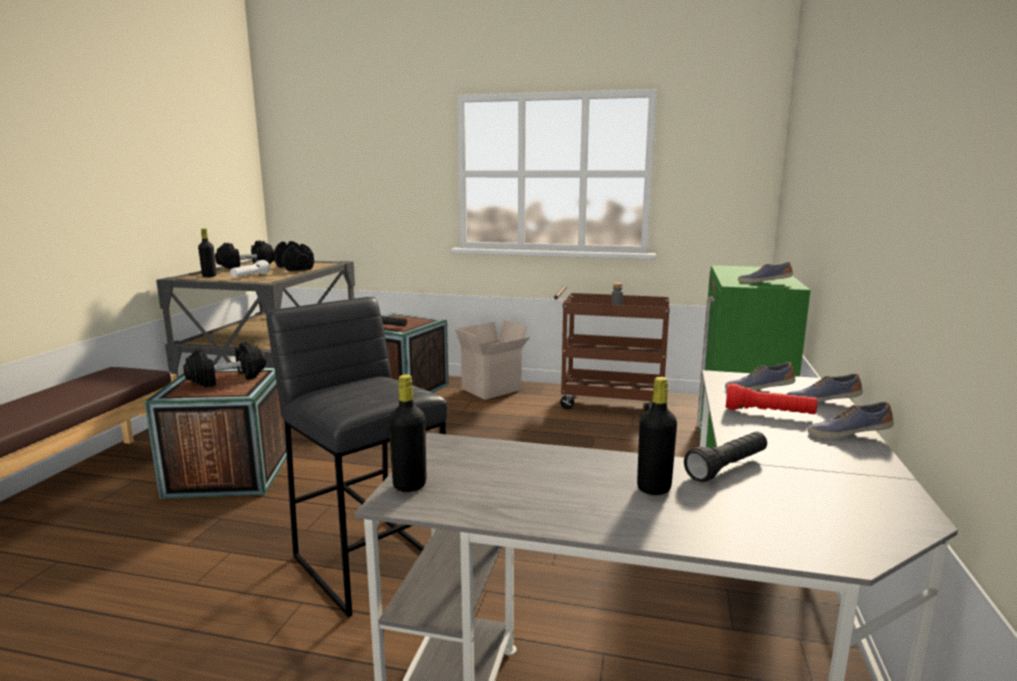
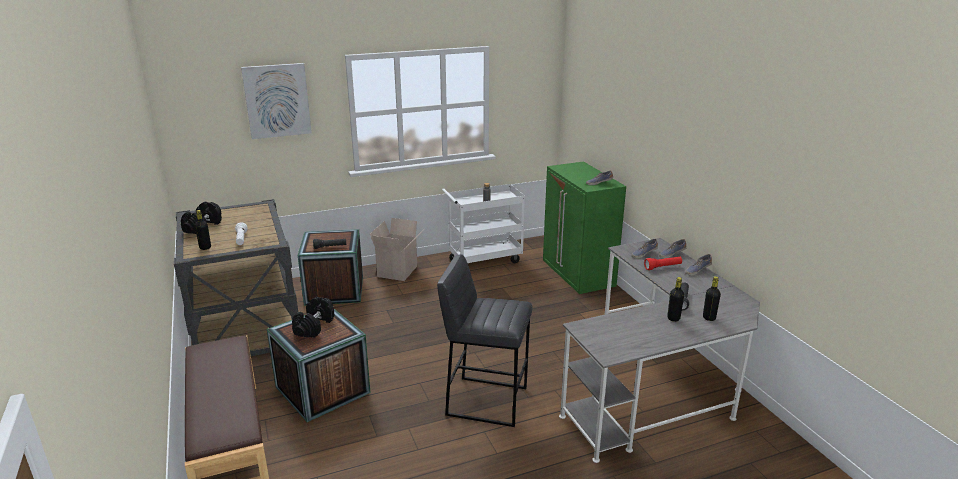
camera: 35 degrees left, 10 degrees up
(295, 268) = (250, 219): black dumbbell -> none
(378, 147) = (277, 100): none -> picture
(409, 485) = (601, 349): black bottle -> black bottle (709, 317)
(608, 405) = (483, 262): brown cart -> white cart

